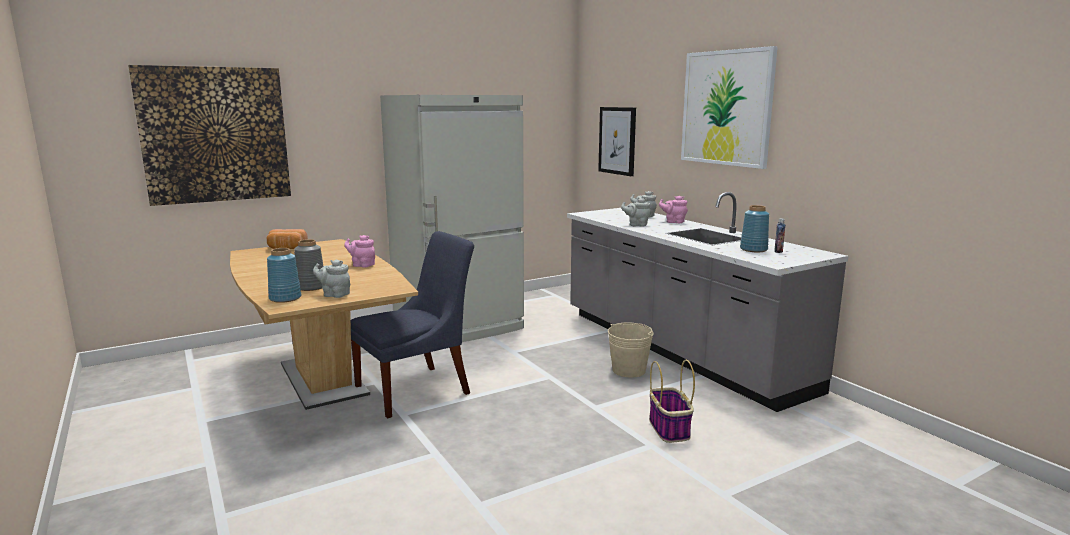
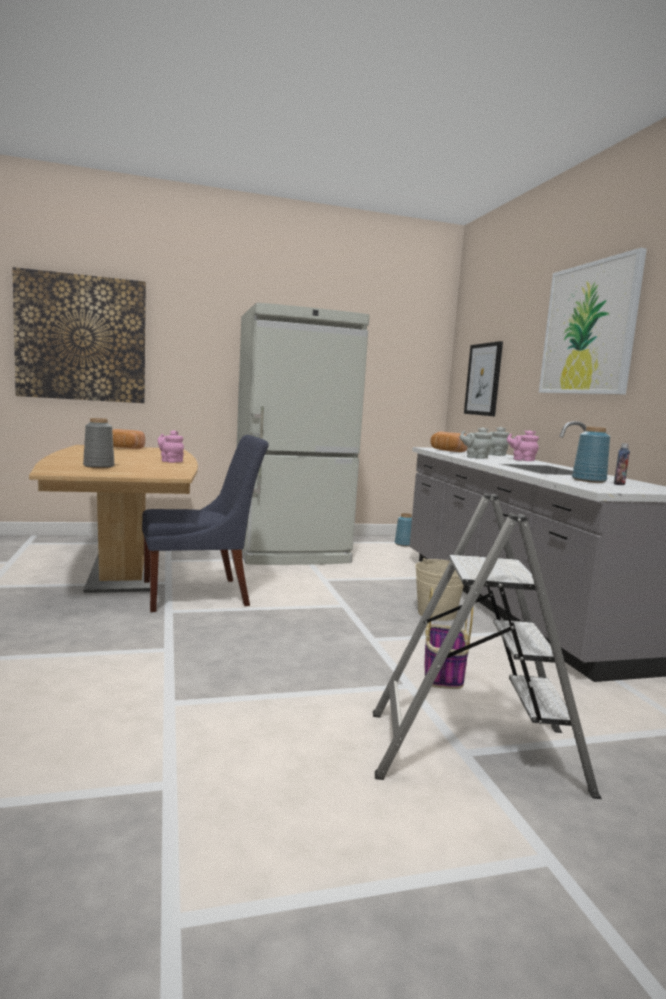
camera: 15 degrees right, 5 degrees down
(285, 298) = (63, 469): blue vase -> blue vase (404, 544)
(334, 294) = (110, 472): grey teapot -> none
(601, 216) = (446, 451): none -> bread
(728, 490) = (472, 750): none -> grey step ladder

